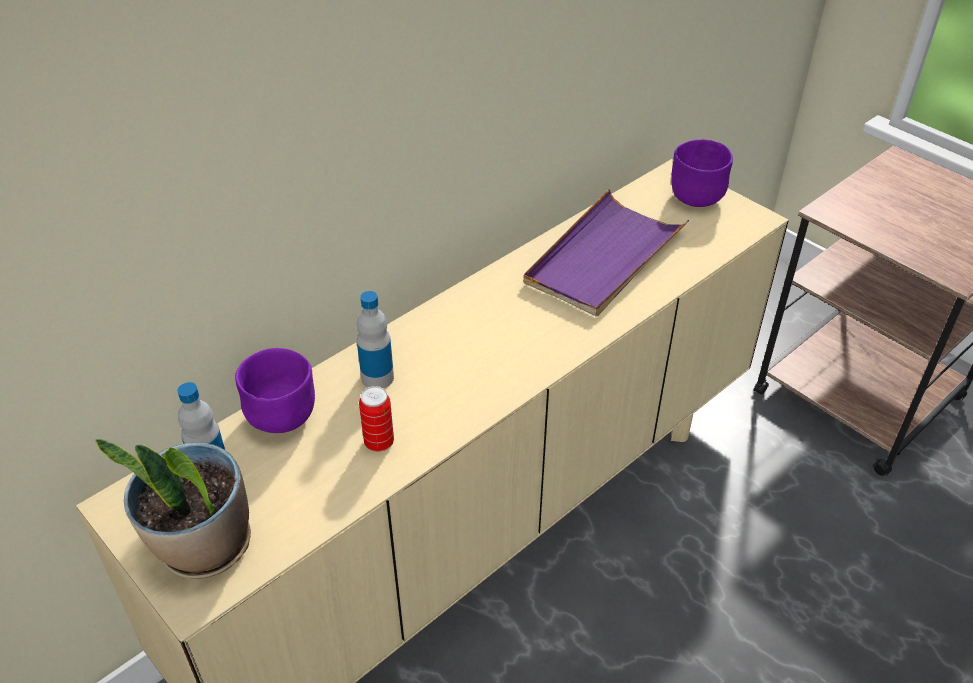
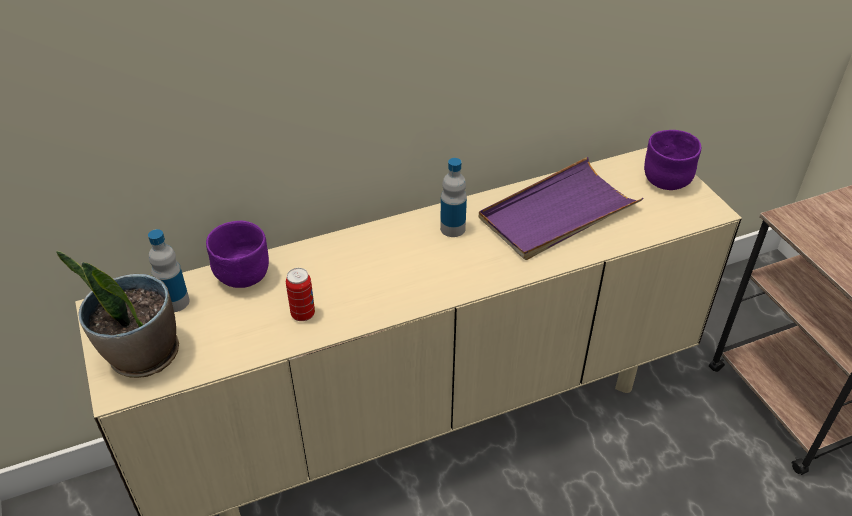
camera: 20 degrees right, 0 degrees up
(377, 378) = (327, 265): bottle -> bottle (452, 228)

